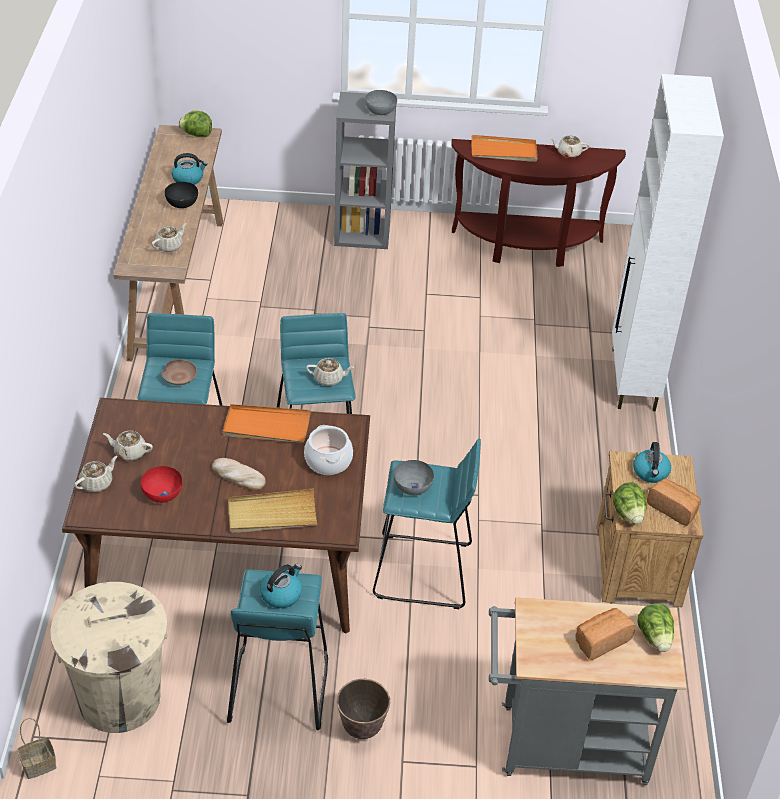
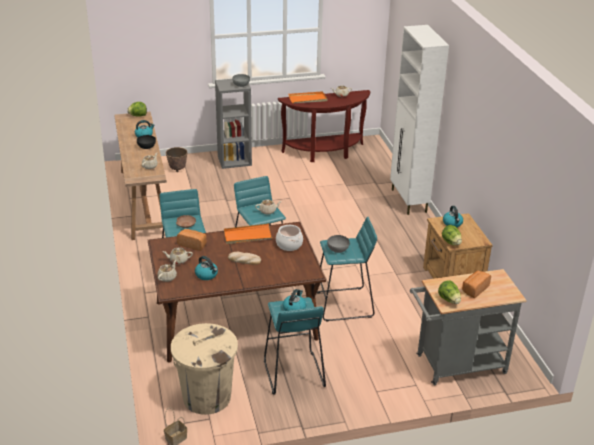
camera: 15 degrees left, 10 degrees down
(162, 493) = (207, 275): red bowl -> kettle
(272, 514) = (272, 273): beige tray -> none
(362, 728) = (347, 381): planter -> planter (177, 169)
(655, 637) = (500, 283): lettuce -> lettuce (449, 300)
(673, 508) = (472, 236): bread -> bread (193, 244)

